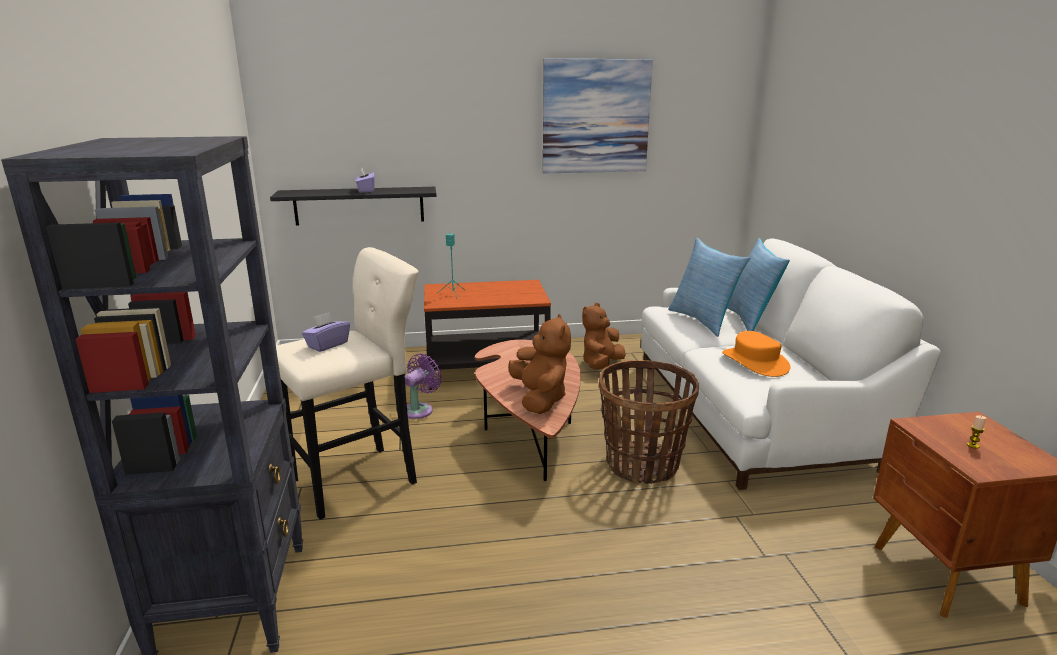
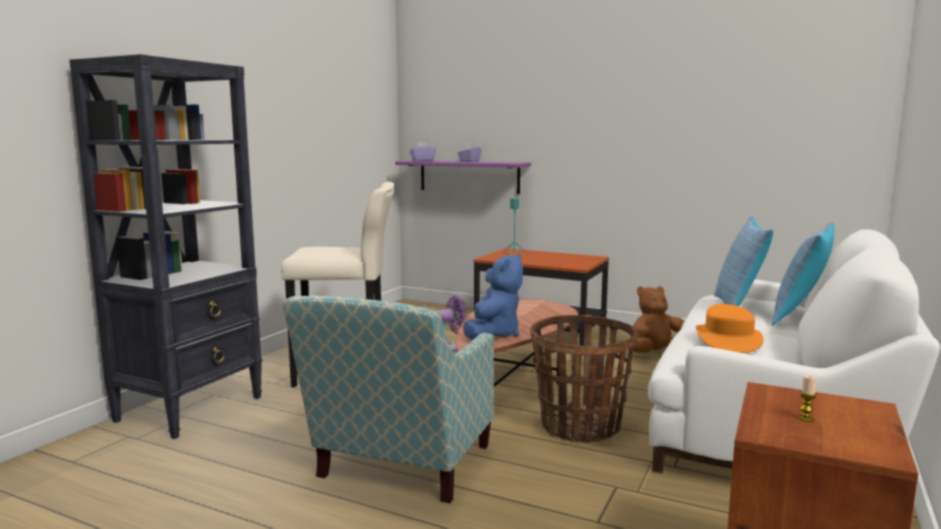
camera: 35 degrees right, 10 degrees down
(327, 345) = (330, 249): purple tissue box -> purple tissue box (422, 161)
(359, 205) = (469, 176): black shelf -> purple shelf
(540, 399) = (493, 334): brown plush toy -> blue plush toy
(566, 575) = (399, 469): none -> armchair
(596, 116) = (690, 97): picture -> none

